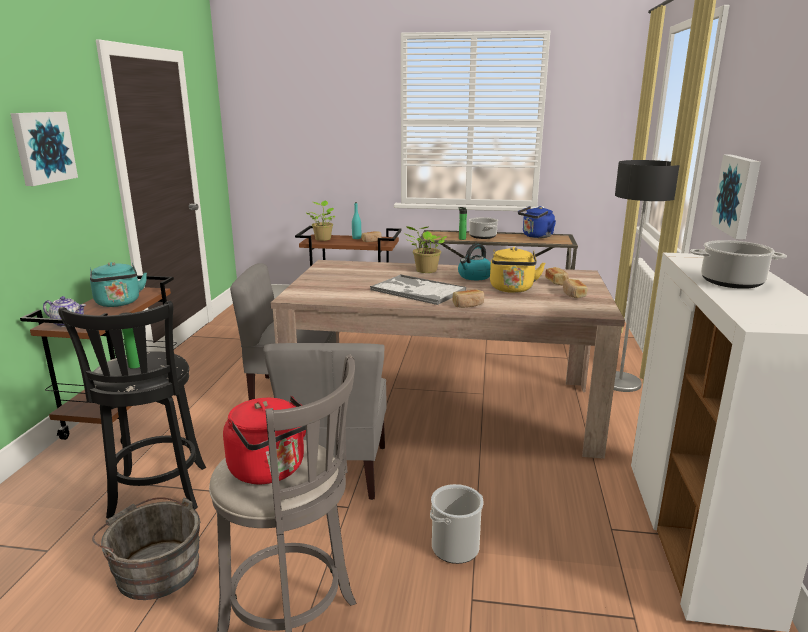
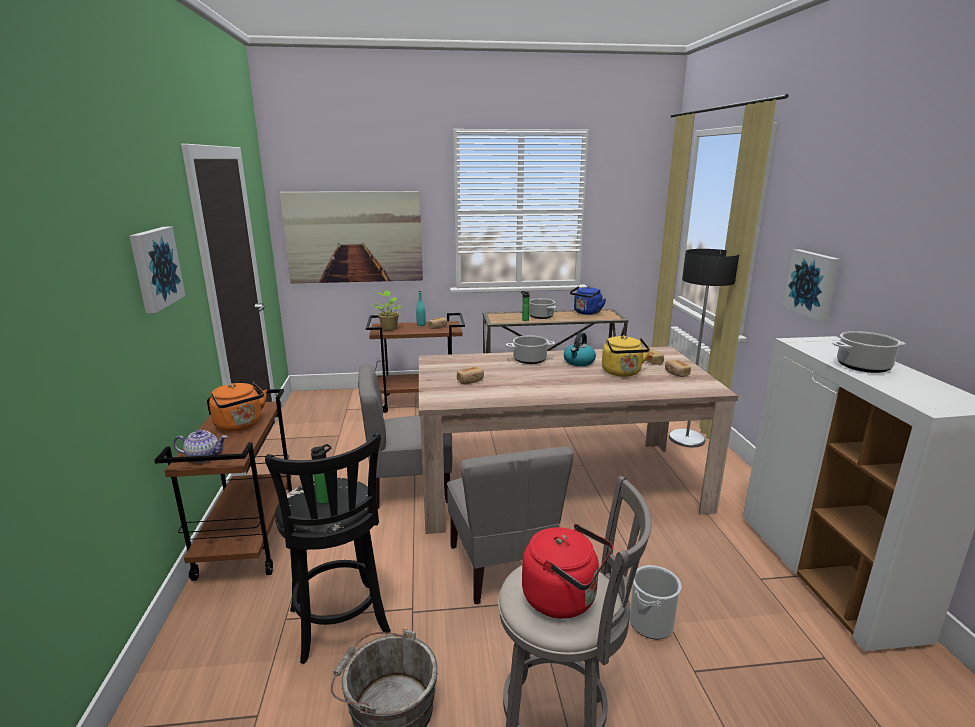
camera: 15 degrees left, 0 degrees up
(119, 303) = (240, 425): turquoise kettle -> orange kettle
(300, 146) = (354, 237): none -> picture
(417, 290) = (543, 382): tray -> none
(425, 271) = (530, 359): potted plant -> cooking pot
(468, 305) = (601, 393): bread -> bread (470, 381)

